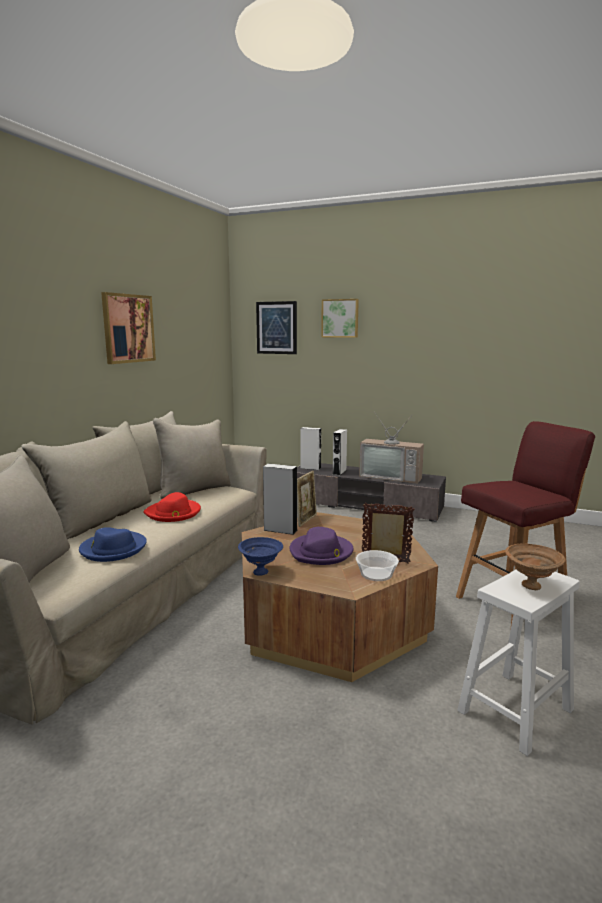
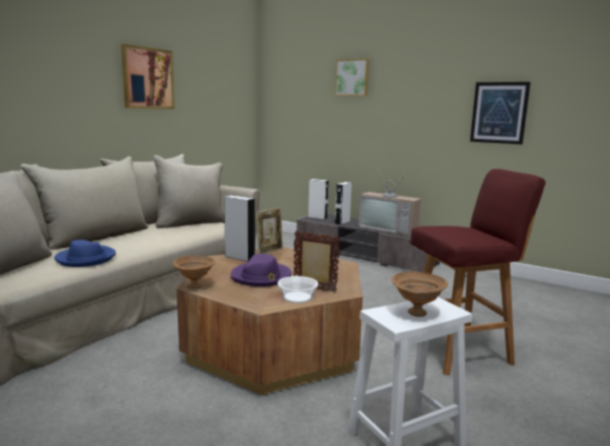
camera: 10 degrees right, 0 degrees up
(173, 513) = (157, 238): red hat -> none
(261, 571) = (195, 286): blue bowl -> brown bowl
(276, 328) = (297, 87): picture -> picture (499, 112)

